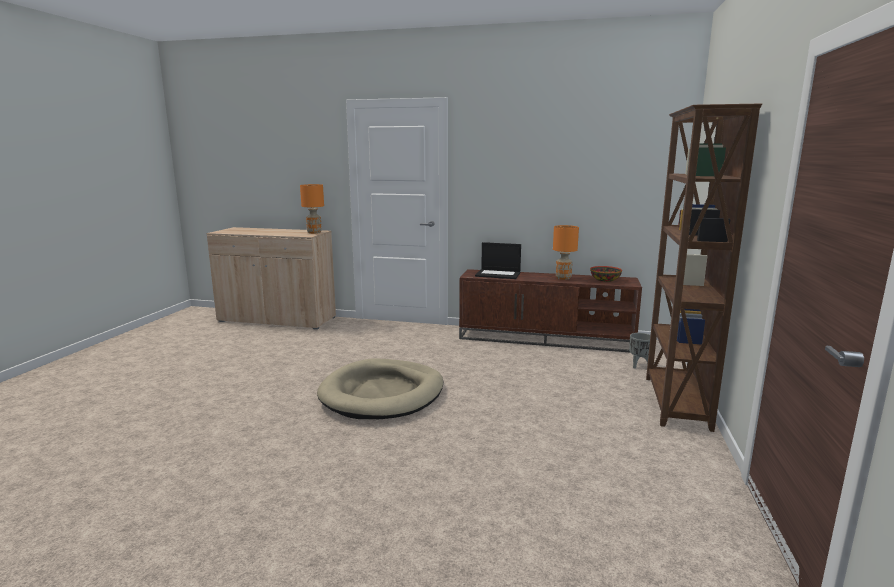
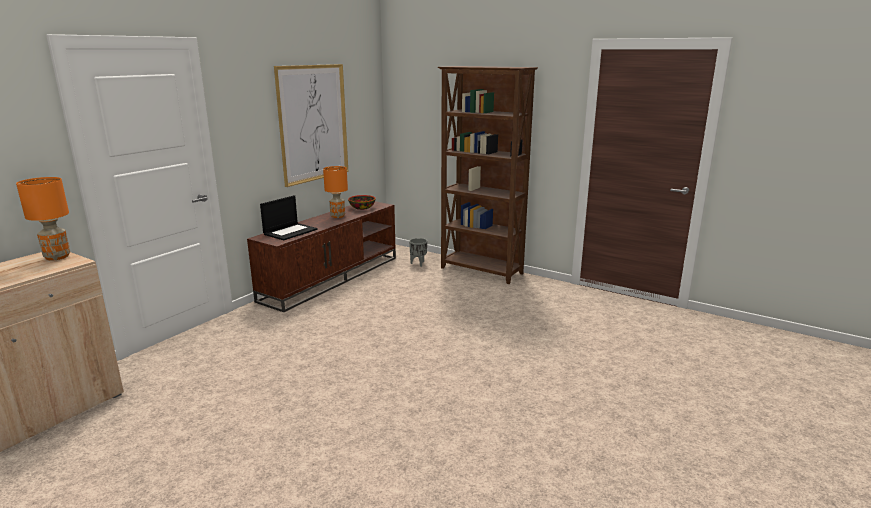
camera: 70 degrees left, 5 degrees up
(382, 394) = (381, 372): beige dog bed -> none
(566, 179) = (313, 123): none -> picture

